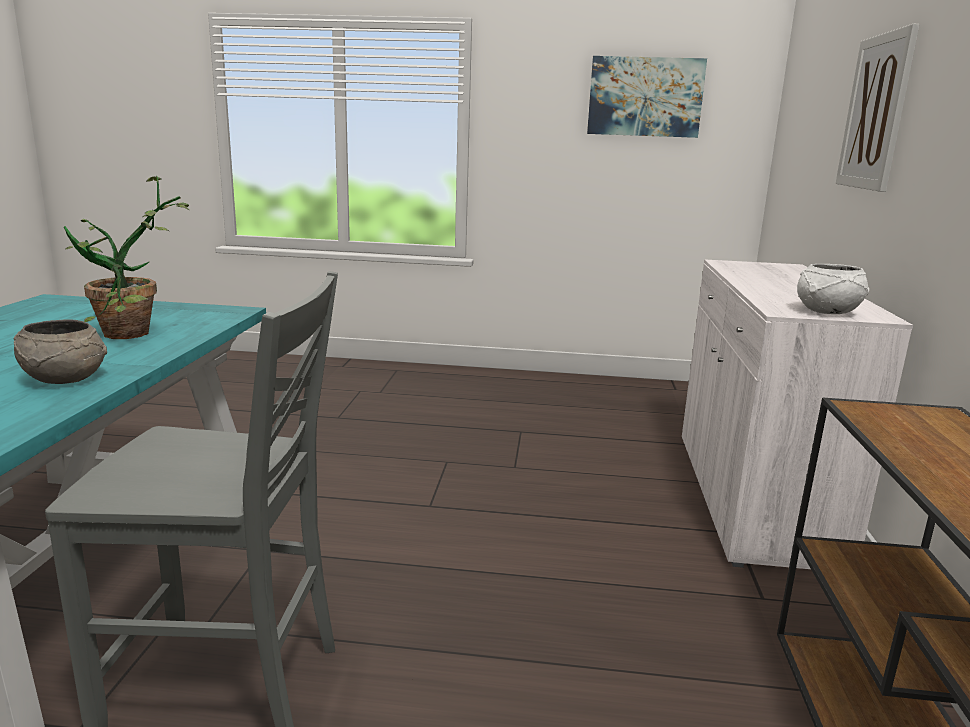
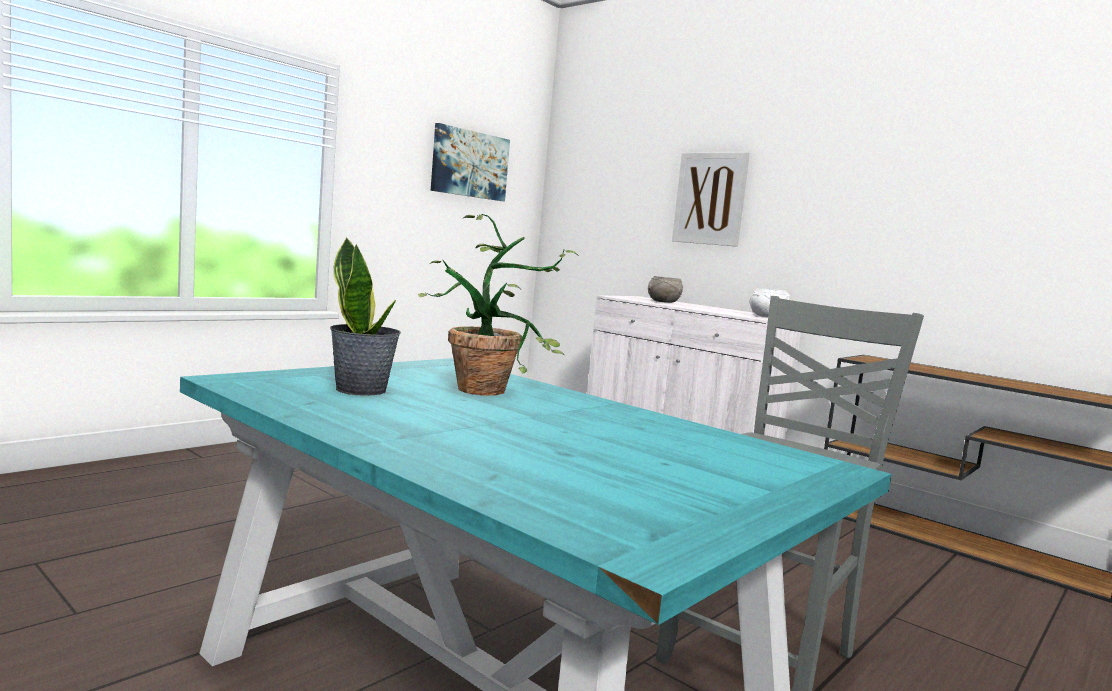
camera: 55 degrees left, 10 degrees down
(64, 379) = (627, 421): grey bowl -> grey bowl (663, 302)
(66, 318) = (362, 390): none -> potted plant

